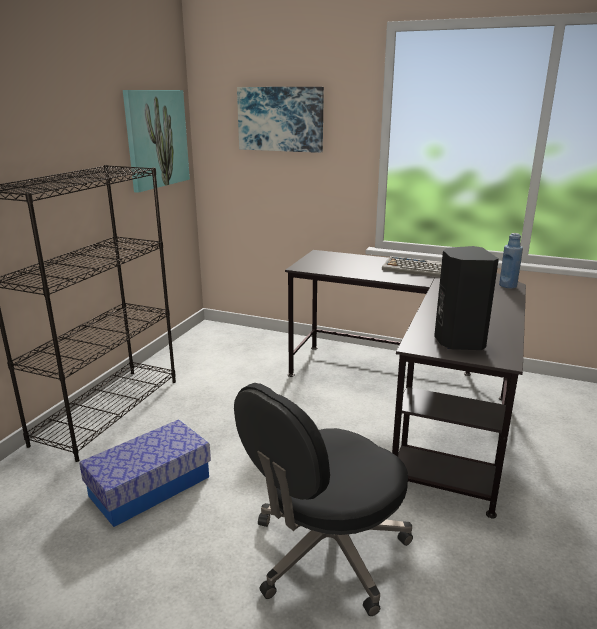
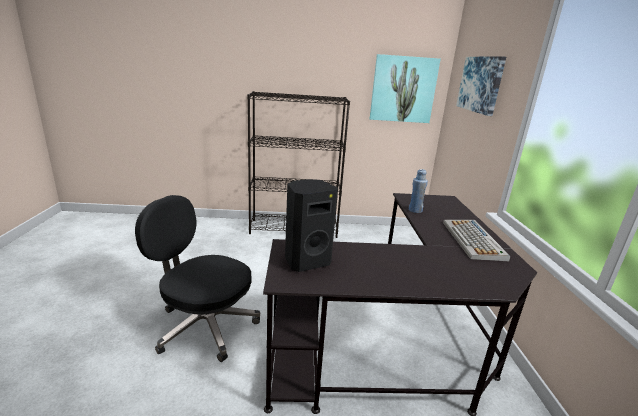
camera: 65 degrees right, 0 degrees up
(150, 486) = (239, 256): storage box -> none
(507, 285) = (491, 287): blue bottle -> blue bottle (415, 210)

